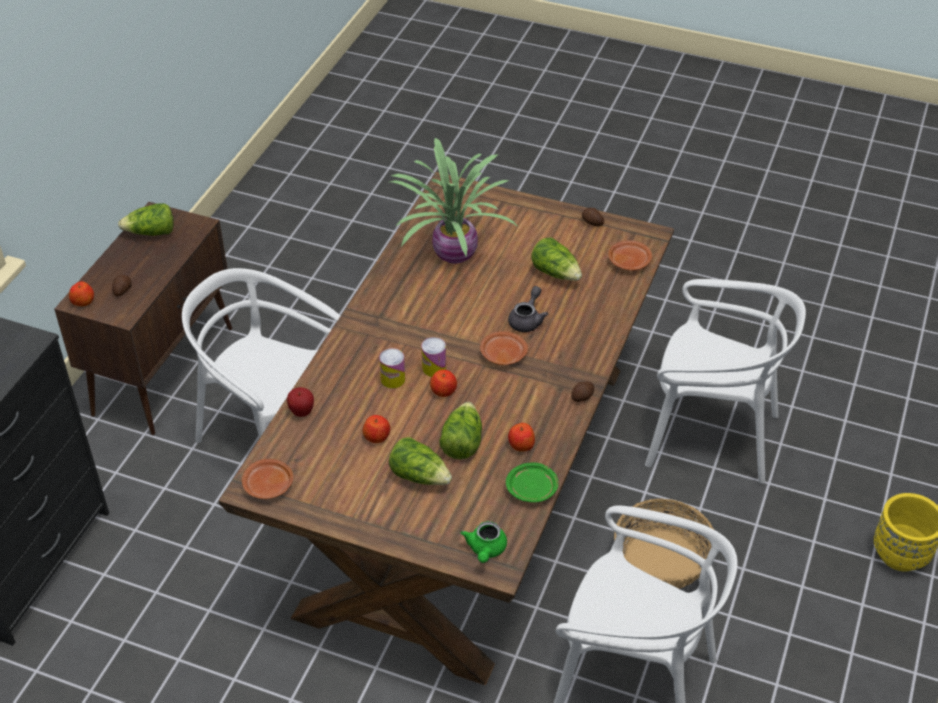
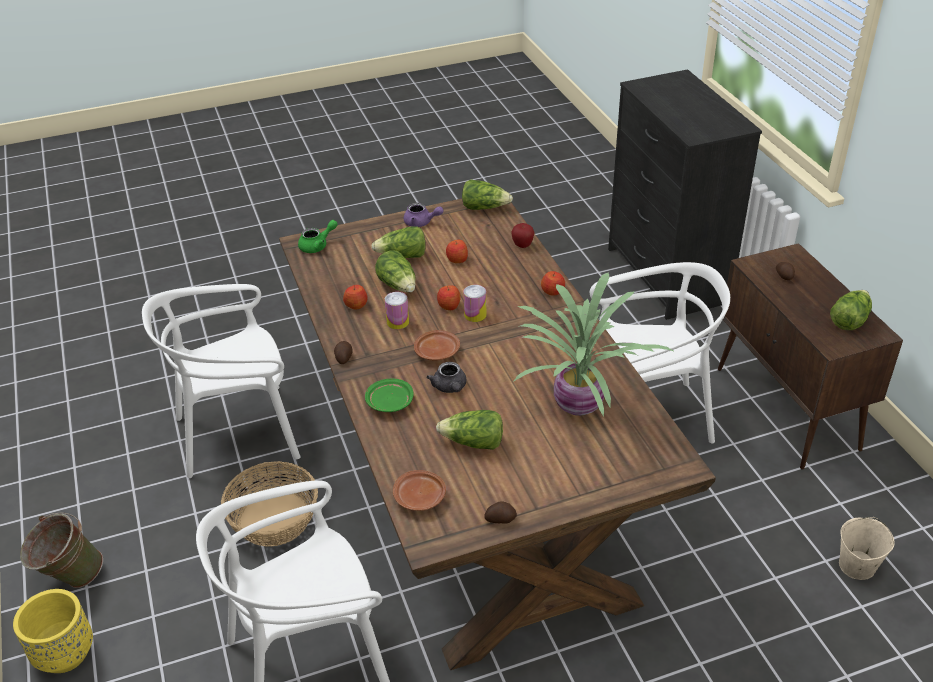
camera: 140 degrees right, 5 degrees down
(83, 301) = (791, 256): apple -> apple (553, 291)
(268, 486) = (484, 207): brown plate -> lettuce
(299, 264) = (857, 566): none -> beige bucket
(352, 509) = (421, 223): none -> purple teapot
(393, 379) = (493, 293): can -> can (397, 322)
(485, 550) = (317, 246): green teapot -> green teapot turned 90 degrees clockwise
(532, 488) = (321, 287): green plate -> green plate (389, 402)
(874, 622) = (70, 578): none -> green bucket

